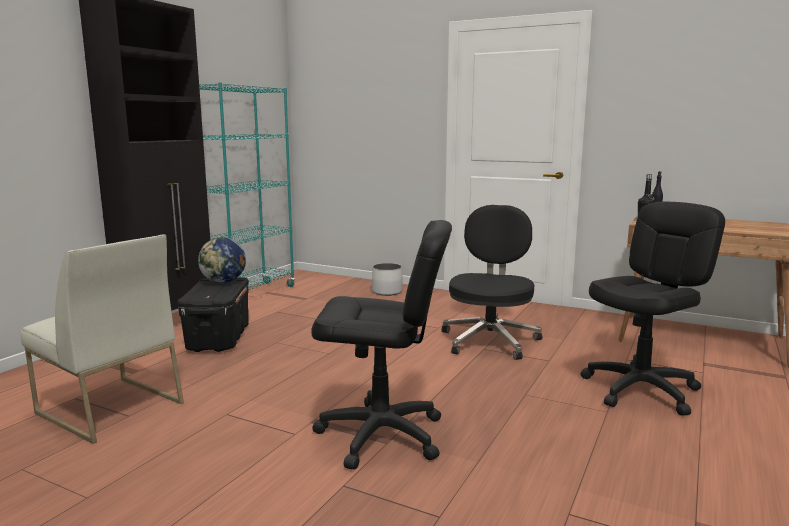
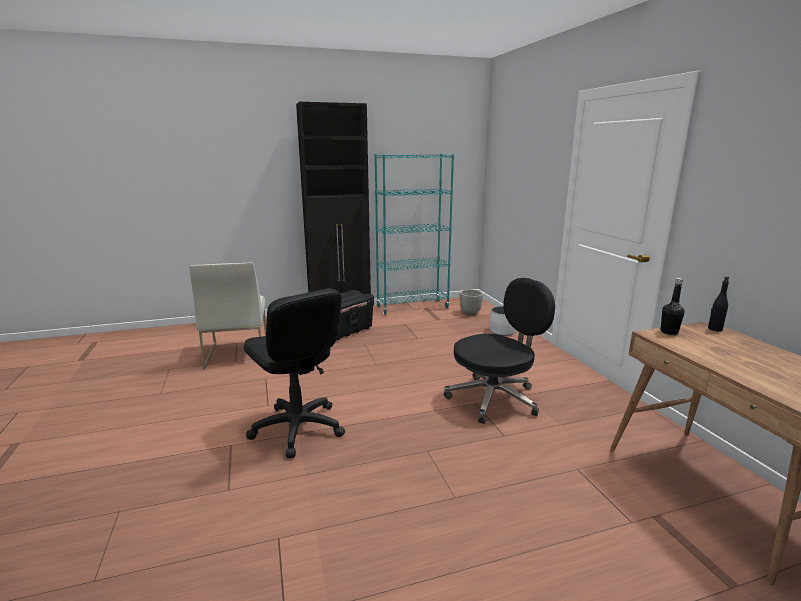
camera: 45 degrees right, 5 degrees up
(223, 282) = (354, 295): globe -> none
(325, 285) = (470, 313): none -> grey planter
(641, 390) = (524, 499): black office chair -> none

